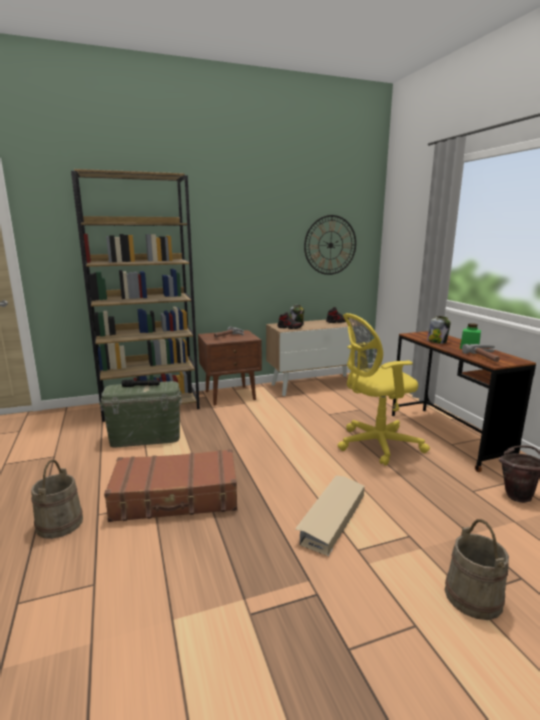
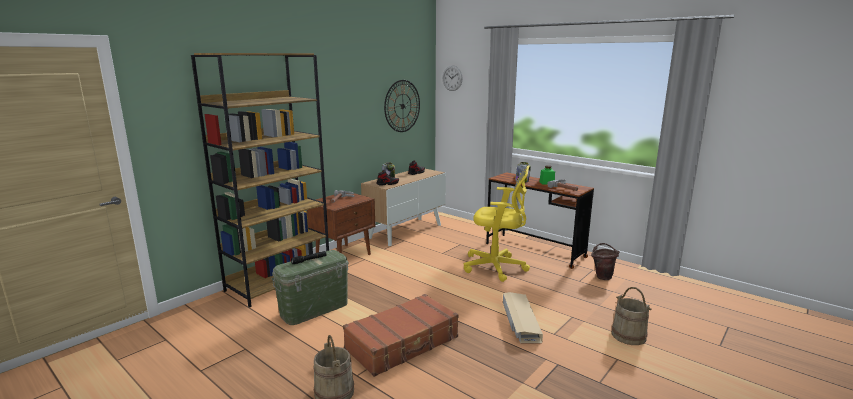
camera: 30 degrees left, 0 degrees up
(375, 445) = (497, 267): yellow office chair -> yellow office chair turned 120 degrees counterclockwise
(397, 214) = (452, 78): none -> wall clock

